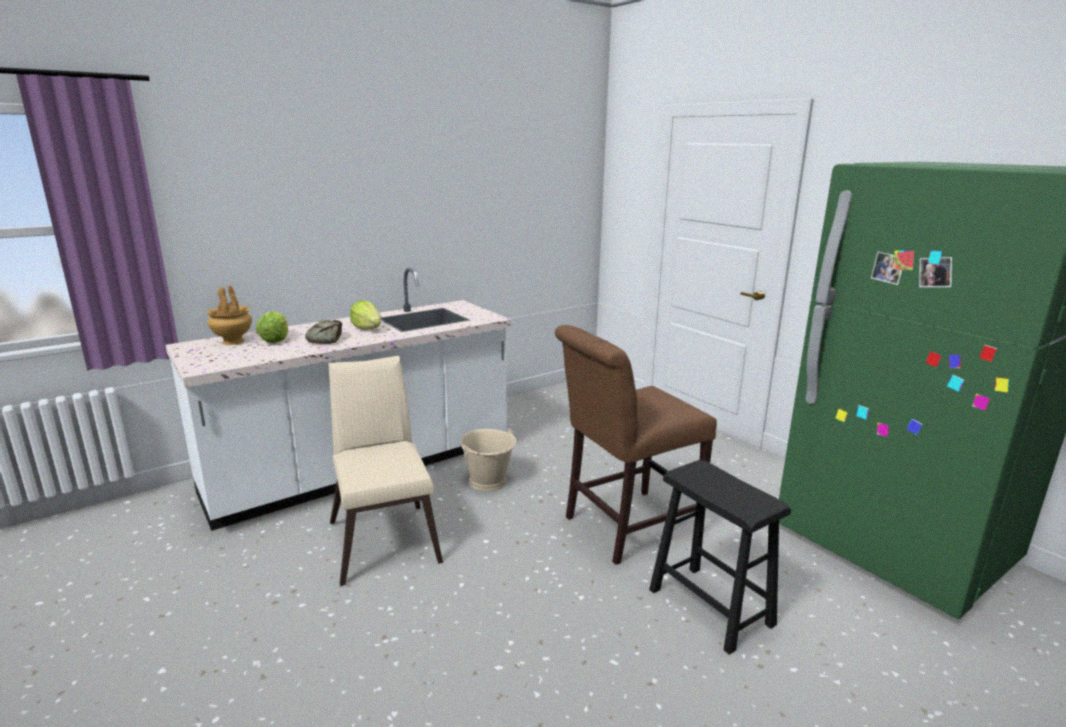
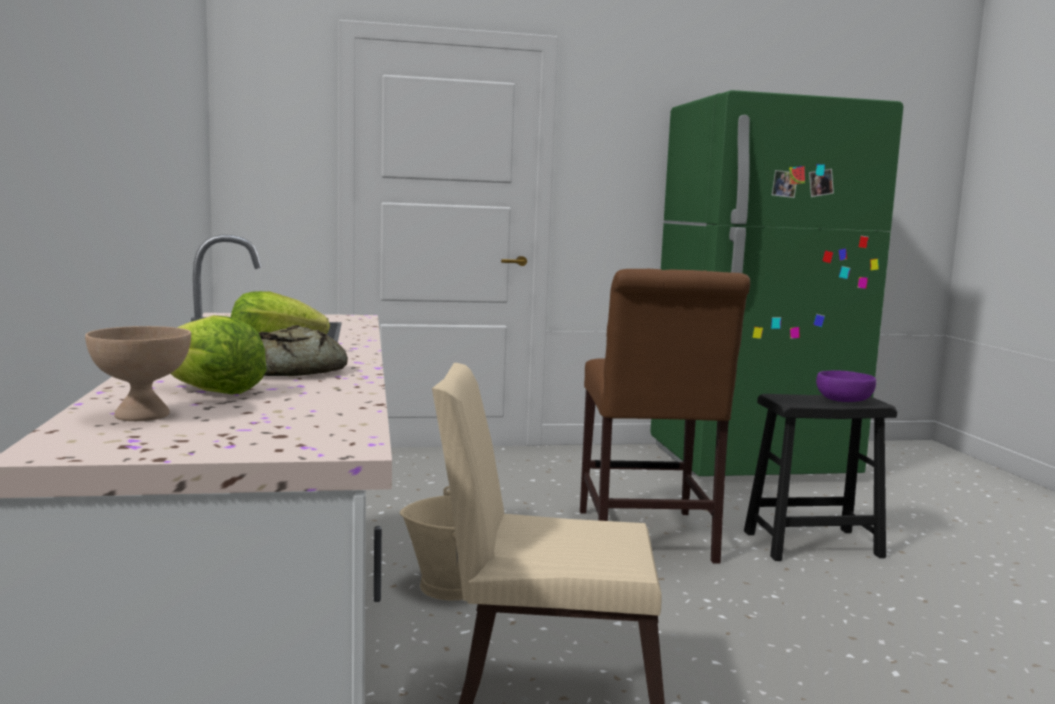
camera: 65 degrees left, 10 degrees down
(233, 342) = (144, 415): brown vase -> beige bowl
(736, 496) = (845, 400): none -> purple bowl

